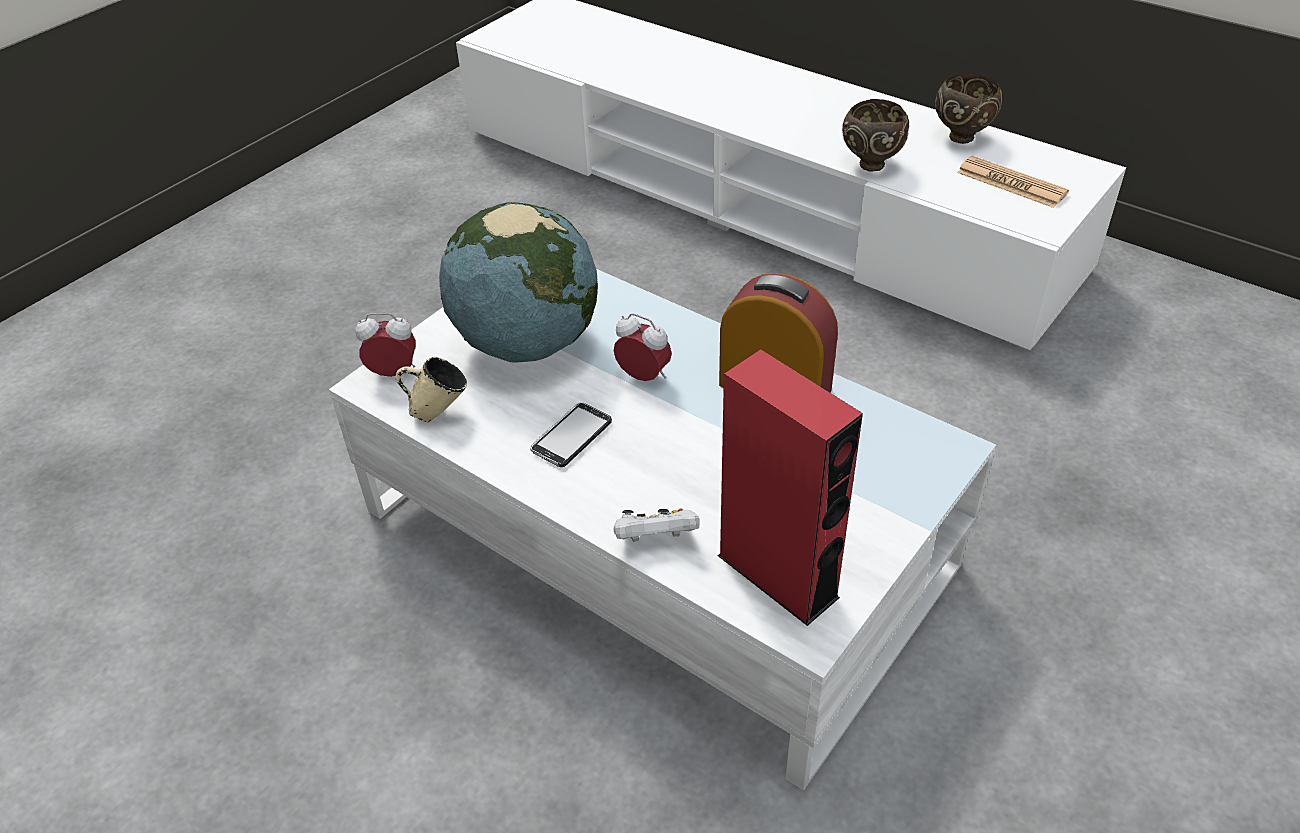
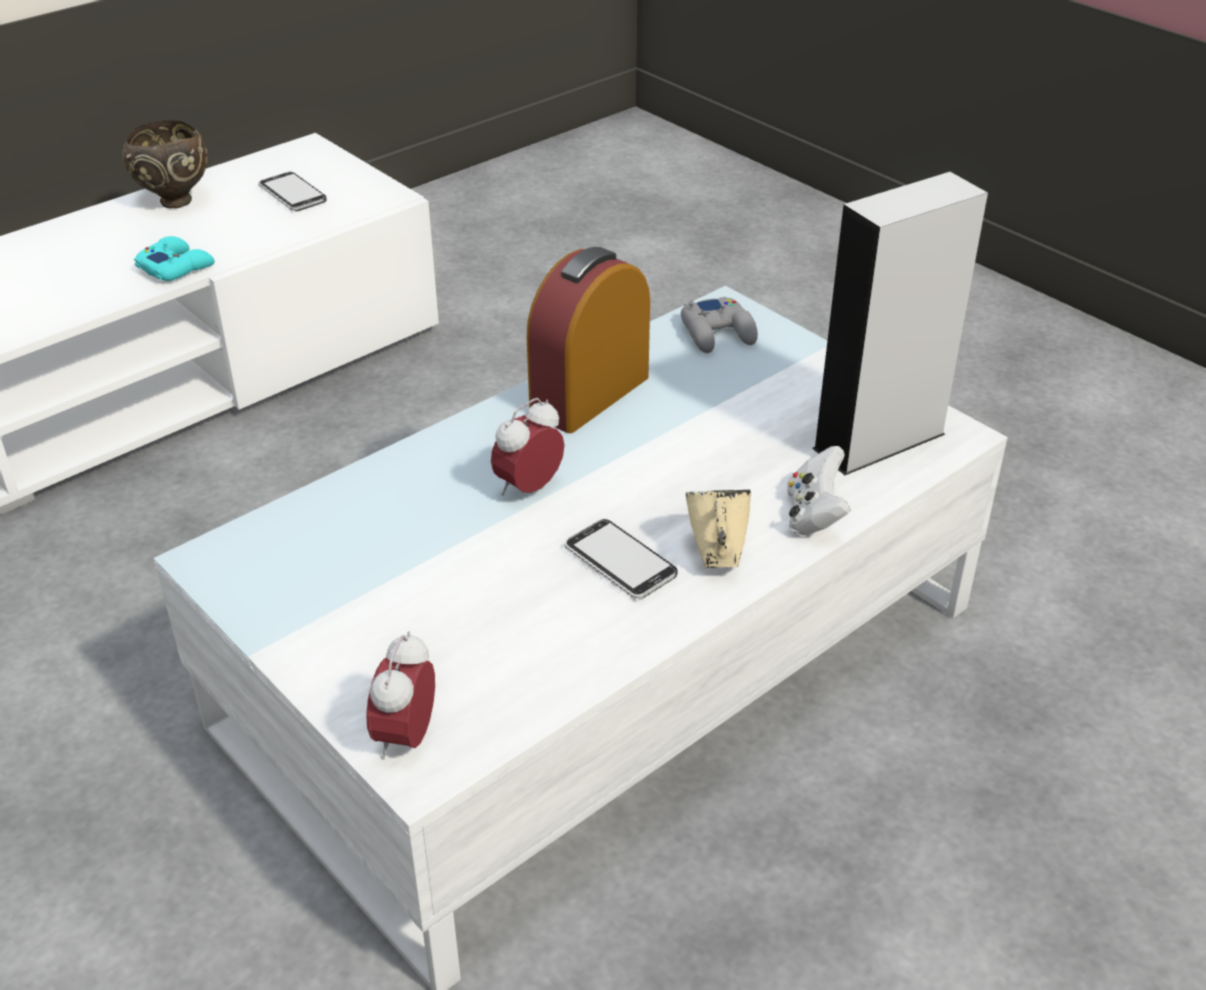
camera: 80 degrees left, 5 degrees down
(438, 413) = (523, 689): beige mug -> beige mug (716, 557)
(526, 343) = (406, 586): globe -> none
(777, 576) = (879, 441): red speaker -> grey speaker
(871, 164) = (176, 267): brown bowl -> turquoise game controller
(906, 449) = (718, 333): none -> grey game controller
(1011, 183) = (292, 194): newspaper -> phone

